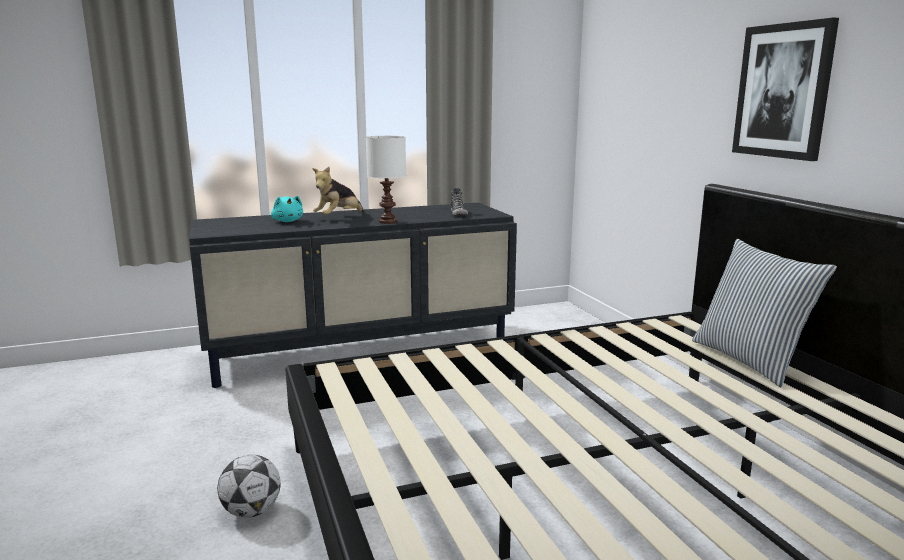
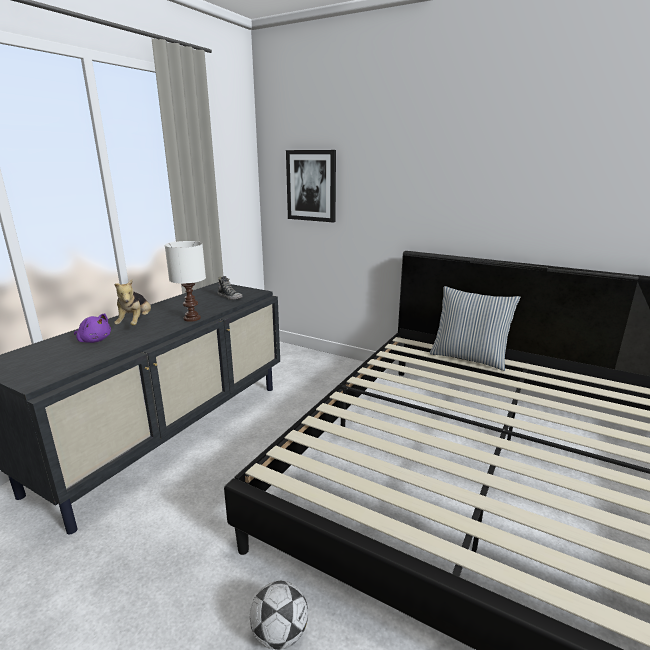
camera: 40 degrees left, 5 degrees up
(288, 221) = (94, 340): turquoise plush toy -> purple plush toy
(783, 91) = (454, 192): picture -> picture (311, 186)

